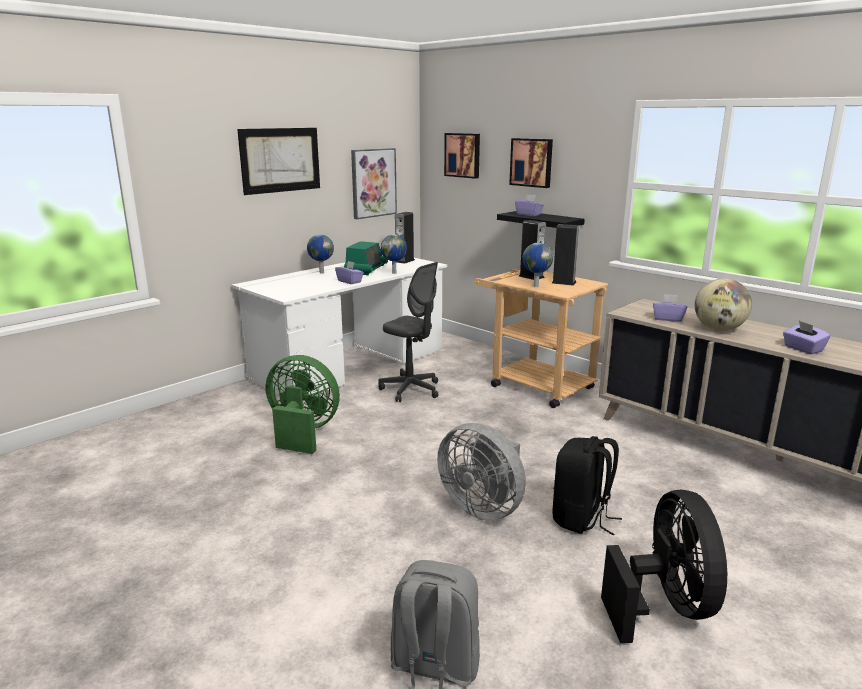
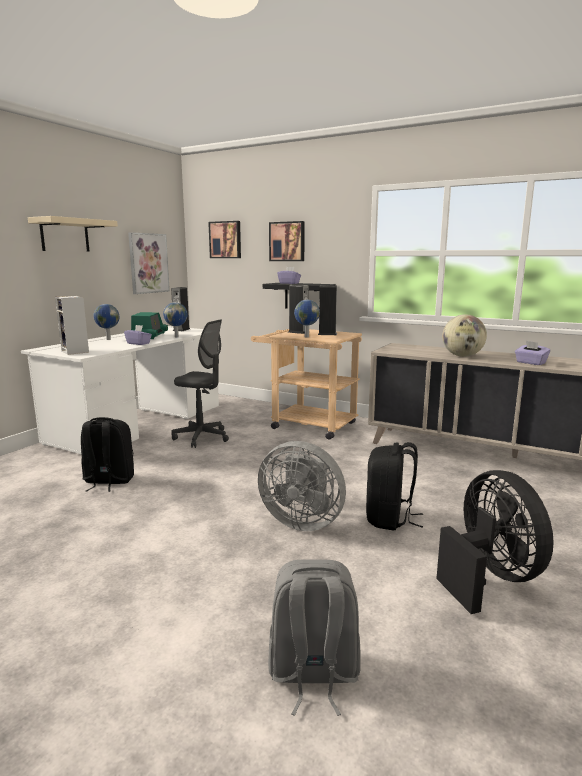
camera: 15 degrees left, 5 degrees down
(280, 160) = (65, 235): picture -> beige shelf
(283, 290) = (76, 352): none -> speaker
(302, 432) = (108, 481): green fan -> black backpack
(667, 318) = (420, 352): purple tissue box -> none

